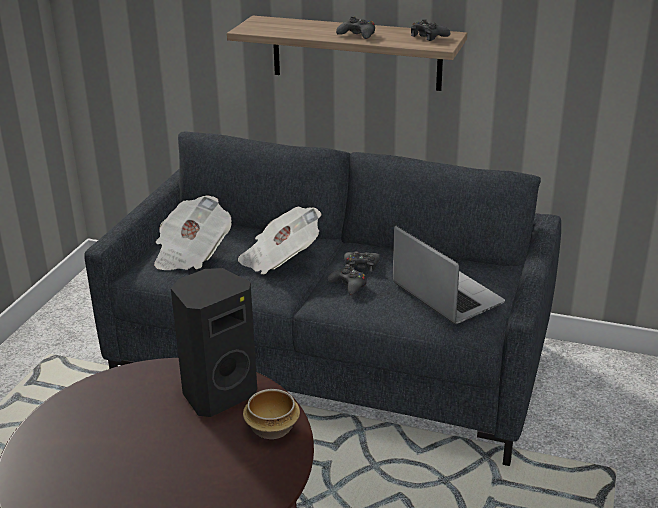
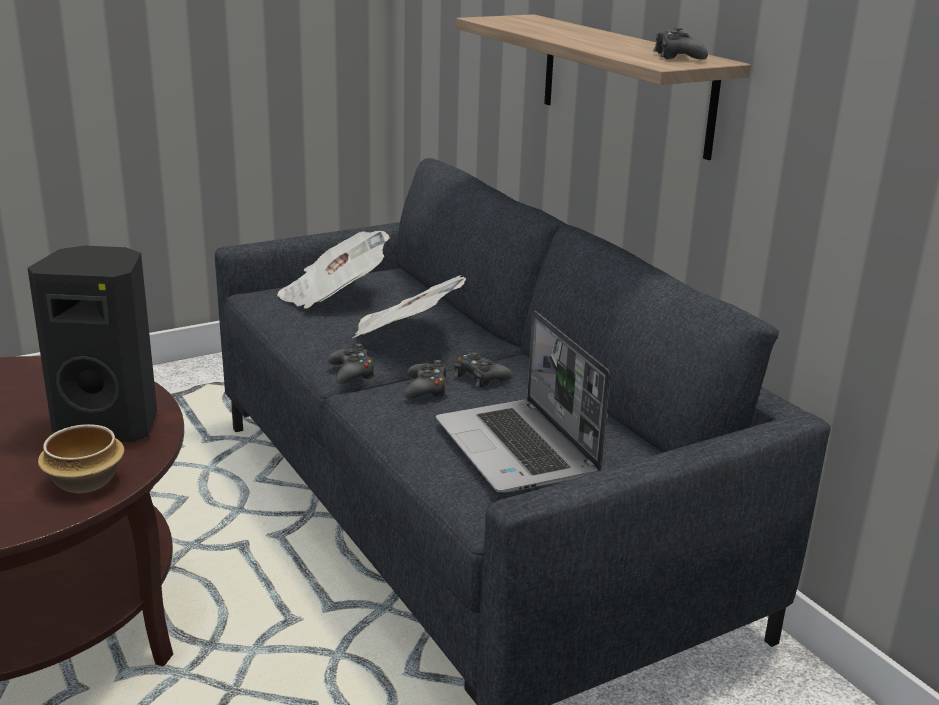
camera: 40 degrees right, 5 degrees down
(357, 35) = (592, 41): black game controller -> black game controller (352, 373)
(445, 294) = (518, 449): laptop -> laptop turned 150 degrees clockwise

